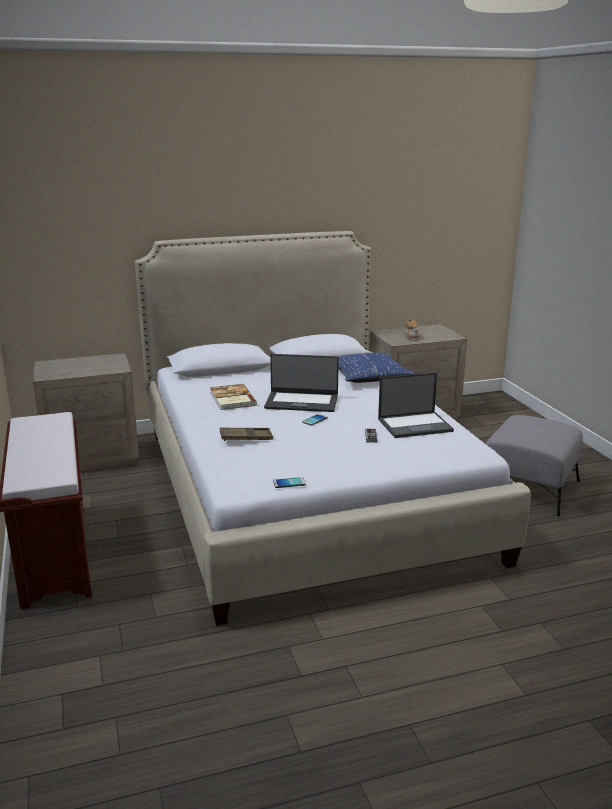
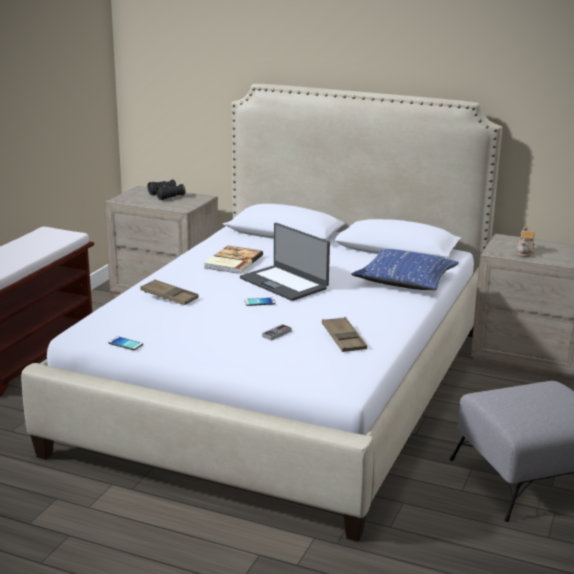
camera: 40 degrees right, 0 degrees up
(80, 362) = (166, 195): none -> black binoculars
(415, 425) = (343, 339): laptop -> brown tray

